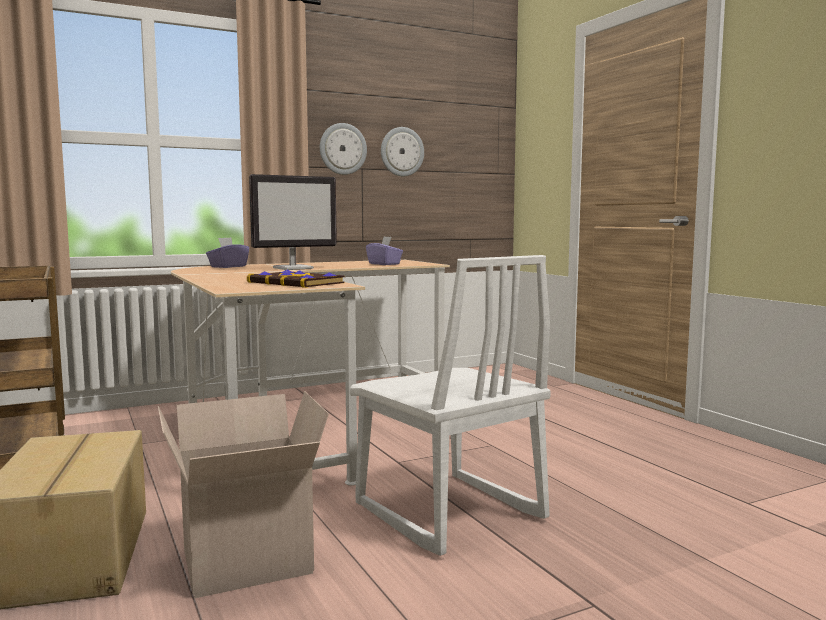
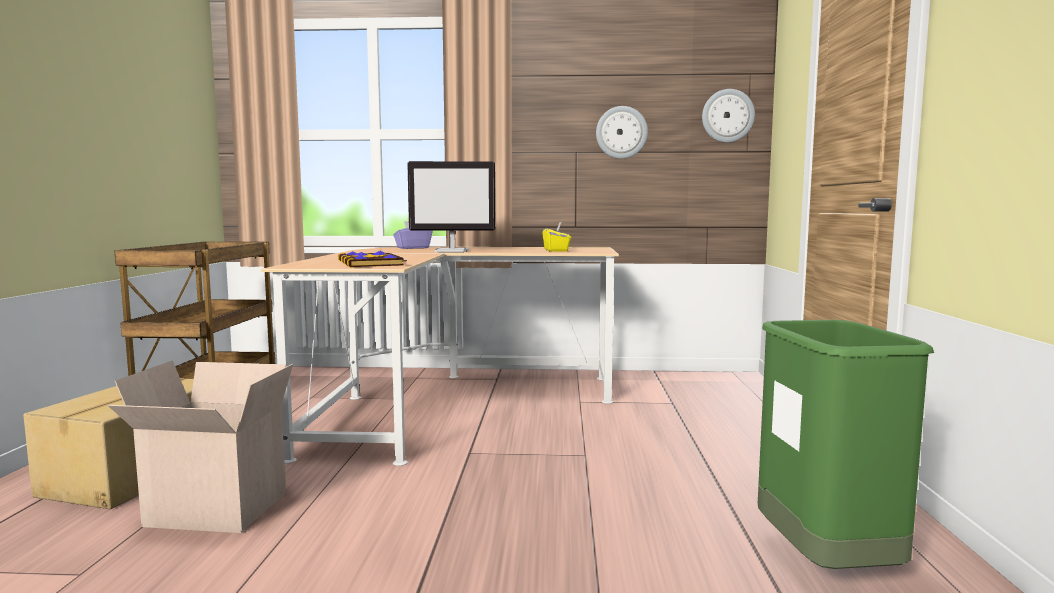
camera: 30 degrees right, 0 degrees up
(342, 149) = (554, 133): wall clock -> wall clock (727, 116)
(384, 264) = (556, 250): purple tissue box -> yellow tissue box
(447, 513) = (428, 511): white chair -> none
(743, 480) = (825, 565): none -> green trash can

